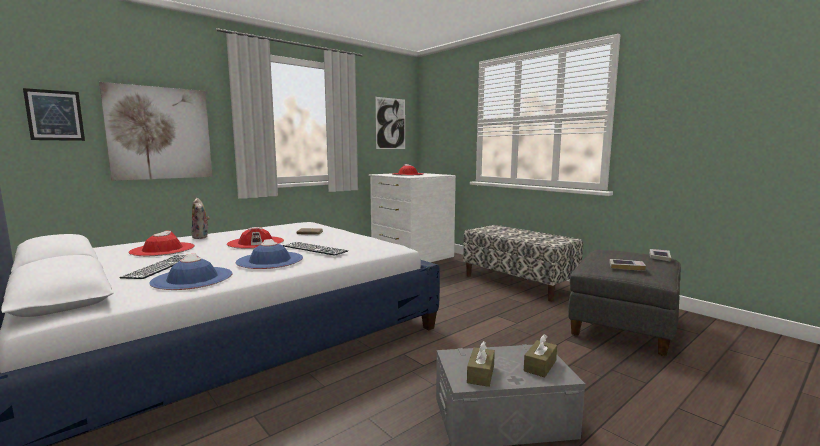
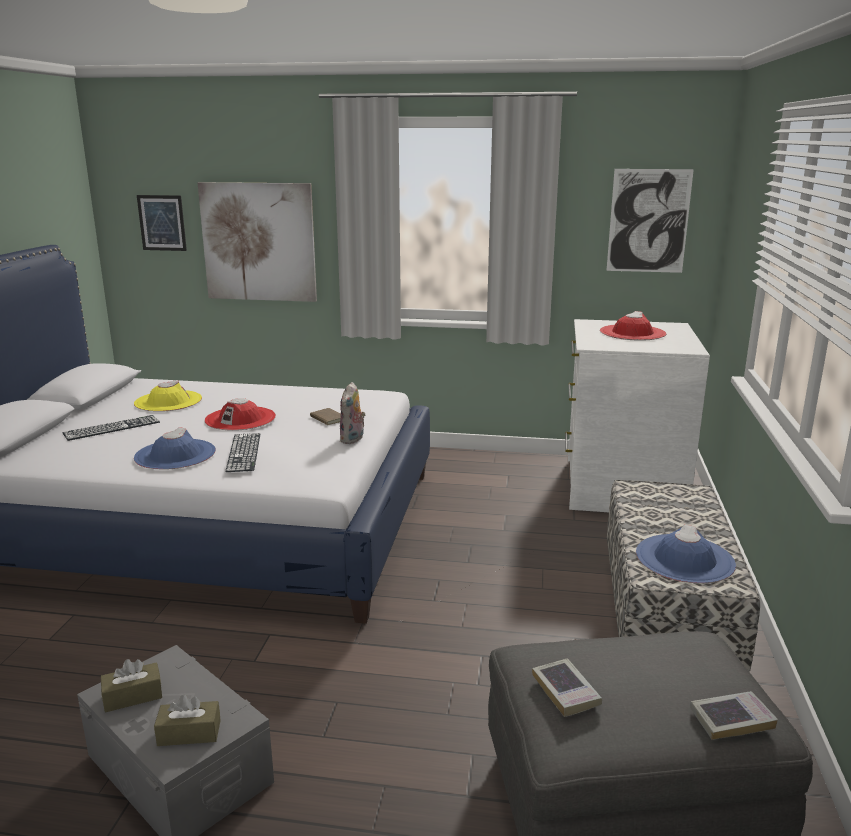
camera: 50 degrees right, 10 degrees up
(162, 249) = (168, 401): red hat -> yellow hat
(192, 278) = (85, 455): blue hat -> blue hat (684, 559)
(201, 237) = (237, 390): plush toy -> plush toy (353, 439)

